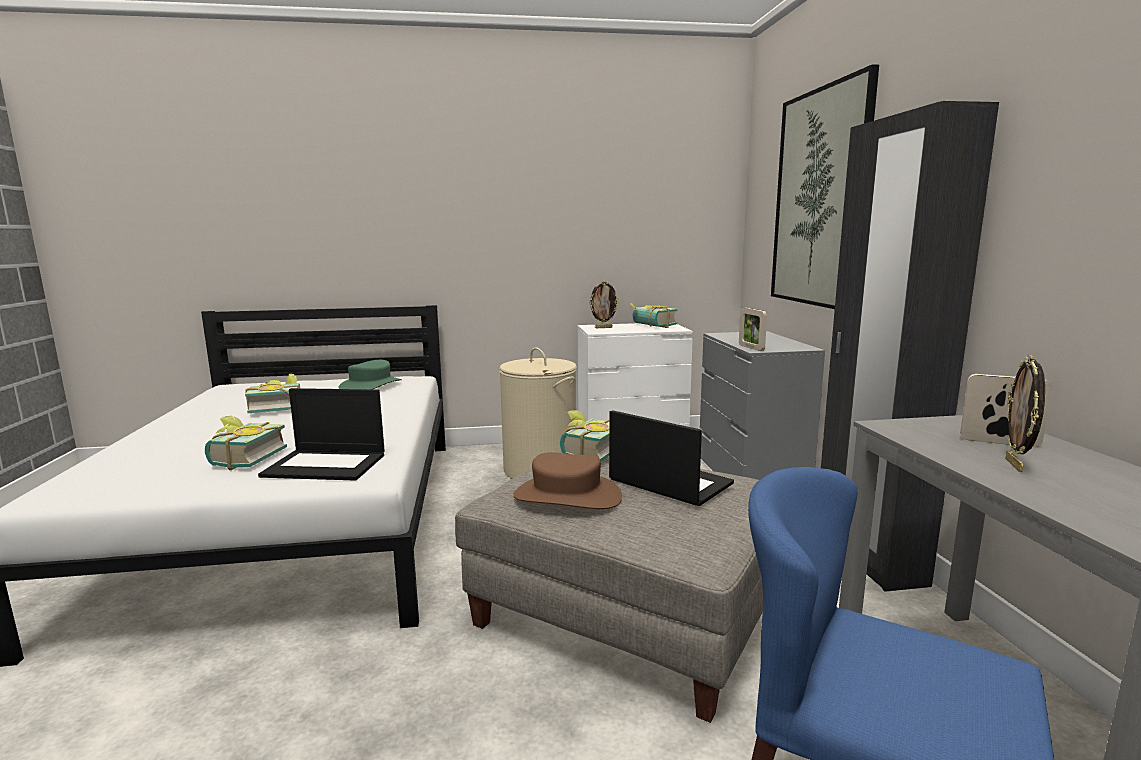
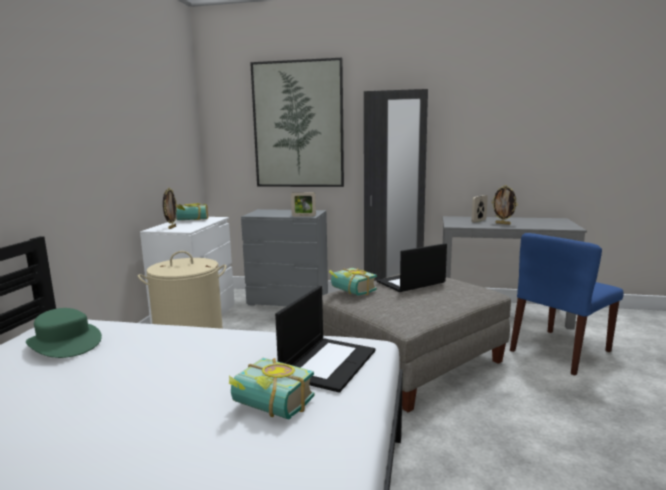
camera: 70 degrees left, 0 degrees up
(277, 408) = (71, 399): book -> none
(567, 496) = (418, 303): brown hat -> none

